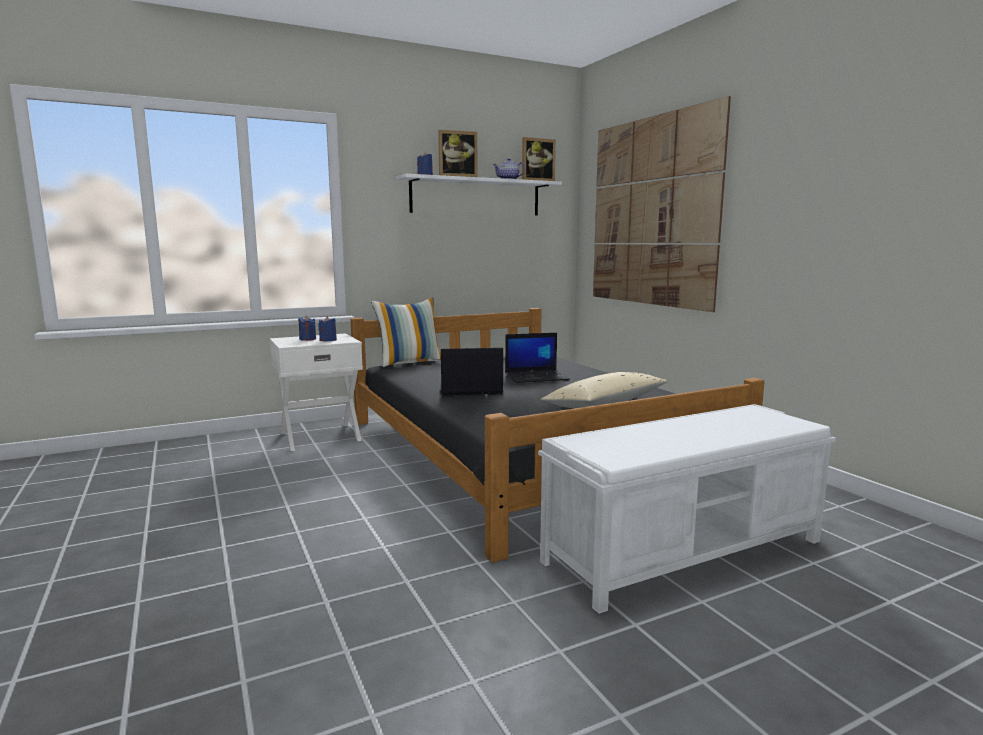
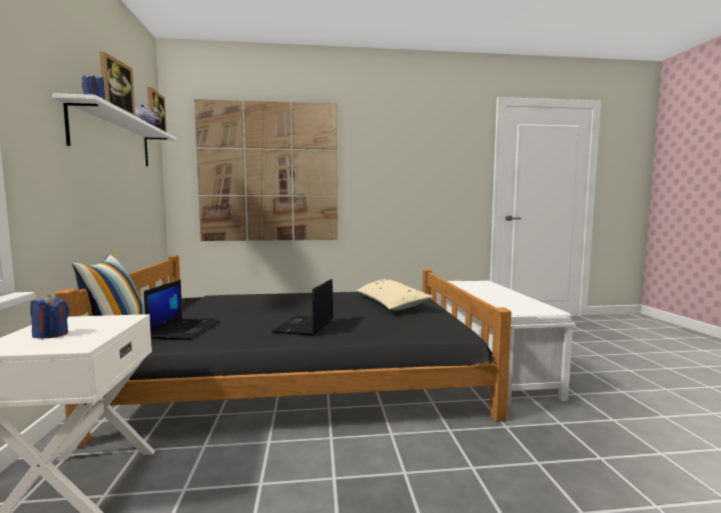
camera: 70 degrees left, 5 degrees down
(328, 340) = (97, 325): blue candle -> none
(537, 377) = (290, 306): laptop -> laptop (185, 329)

